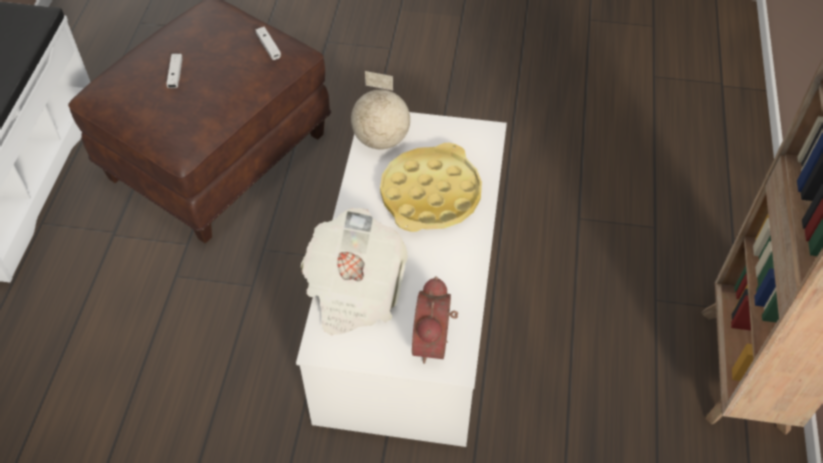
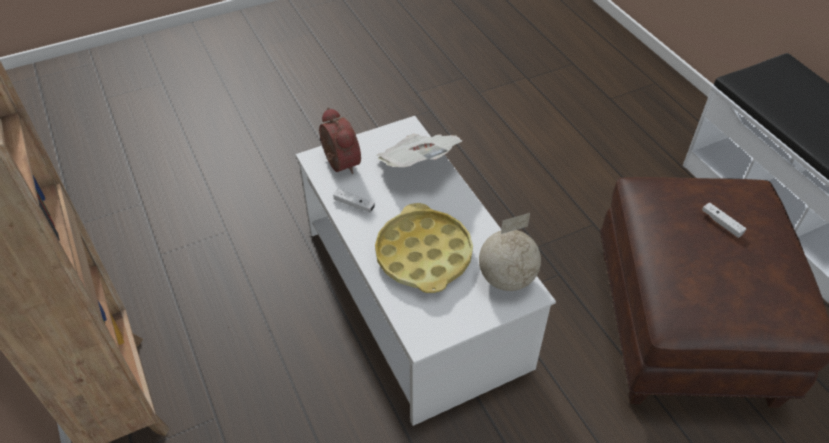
camera: 145 degrees right, 5 degrees down
(268, 47) = (695, 298): white game controller -> white game controller (354, 204)

